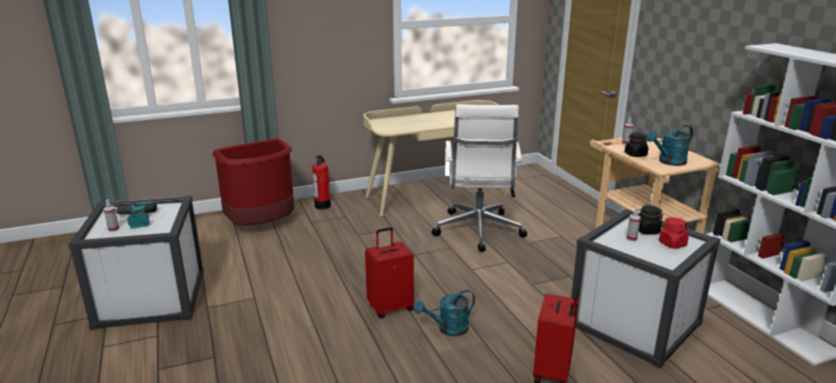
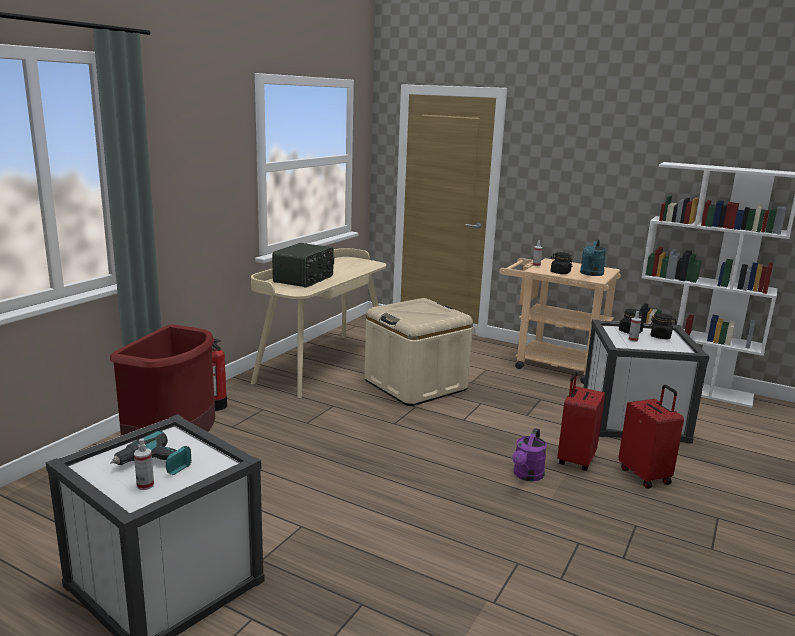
camera: 40 degrees left, 5 degrees down
(390, 308) = (452, 478): red suitcase -> red suitcase (575, 460)
(412, 121) = (304, 279): none -> radio
(448, 329) = (527, 476): turquoise watering can -> purple watering can
(478, 231) = (415, 385): white office chair -> beige storage box
(672, 244) = (660, 336): red jar -> black jar

